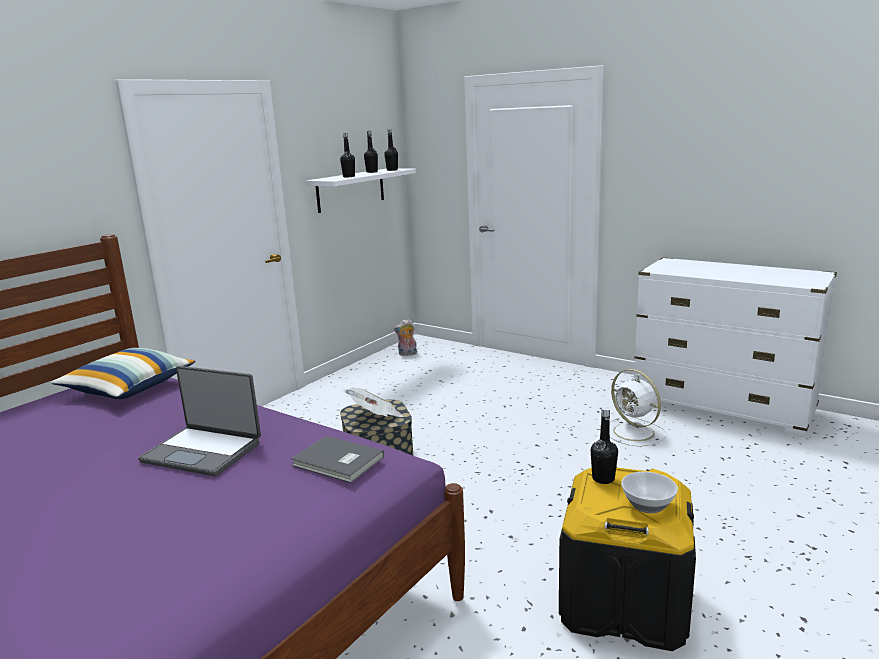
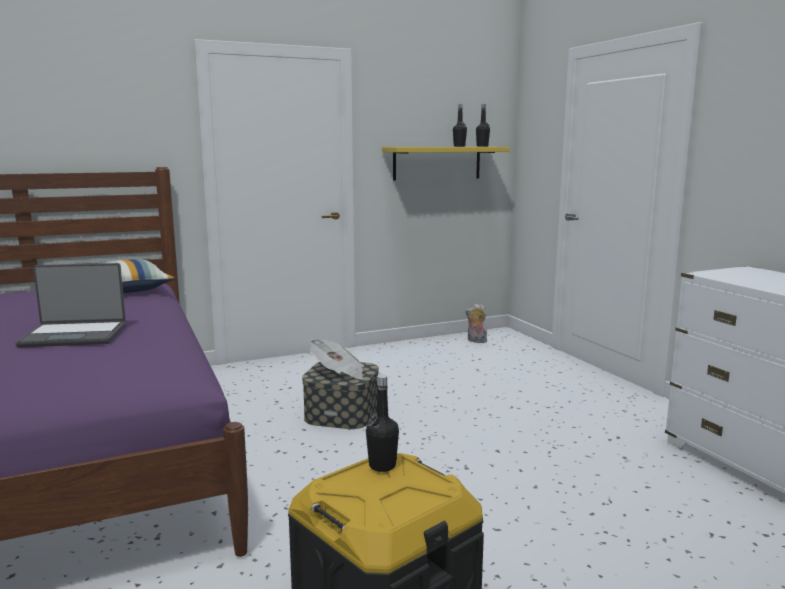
camera: 30 degrees right, 5 degrees down
(203, 451) = (75, 336): laptop -> laptop turned 60 degrees counterclockwise
(338, 462) = (134, 366): grey book -> none
(349, 176) = (423, 146): black bottle -> none
(351, 190) = (437, 163): white shelf -> yellow shelf
(635, 433) = (627, 472): white fan -> none
(647, 505) = (381, 504): bowl -> none

